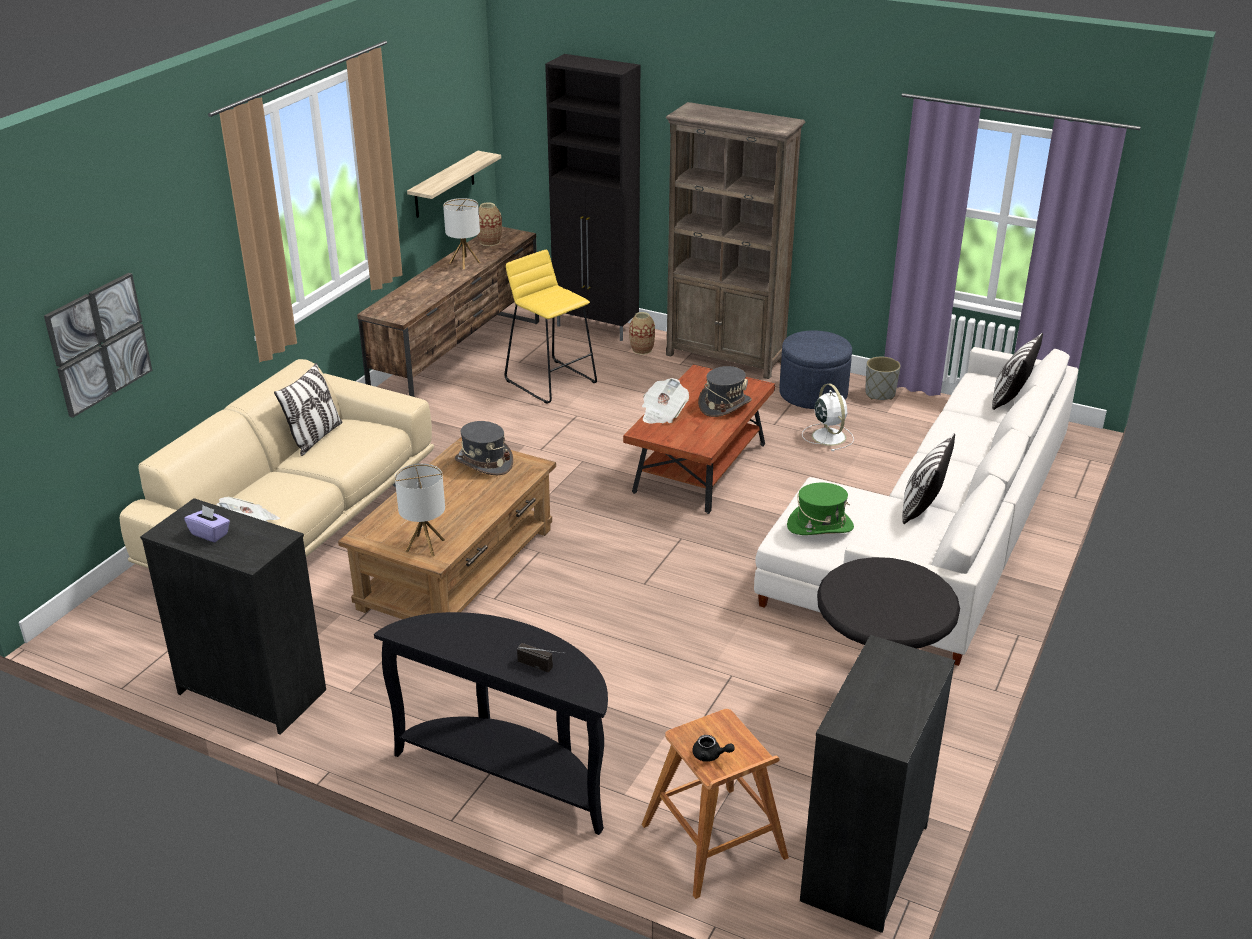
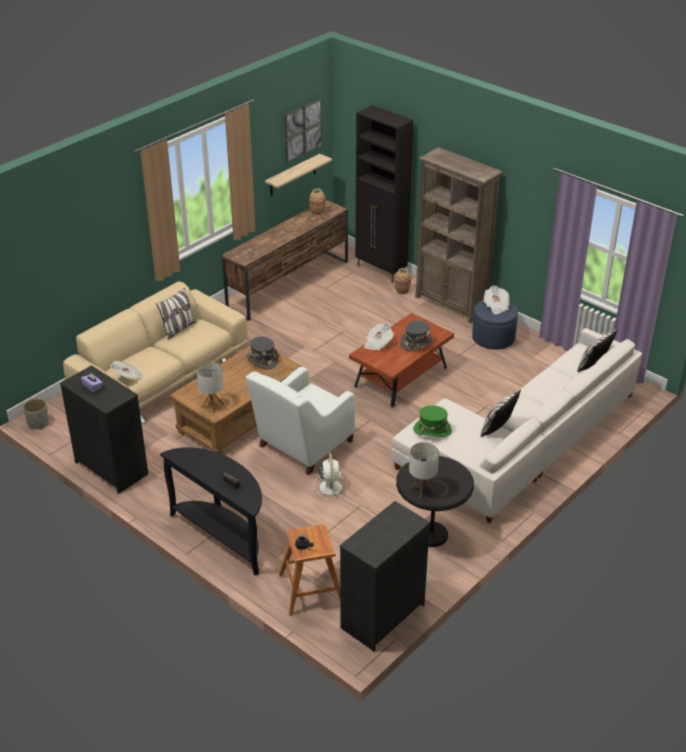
camera: 15 degrees right, 5 degrees up
(99, 343) = (61, 271): picture -> picture (302, 130)
(464, 263) = (296, 226): table lamp -> table lamp (422, 490)
(551, 381) = (338, 305): yellow stool -> none
(587, 596) = (302, 446): none -> white armchair
(815, 341) = (496, 306): none -> newspaper
(828, 436) = (488, 368): white fan -> white fan (330, 486)
(880, 394) = (535, 344): grey planter -> grey planter (38, 423)

